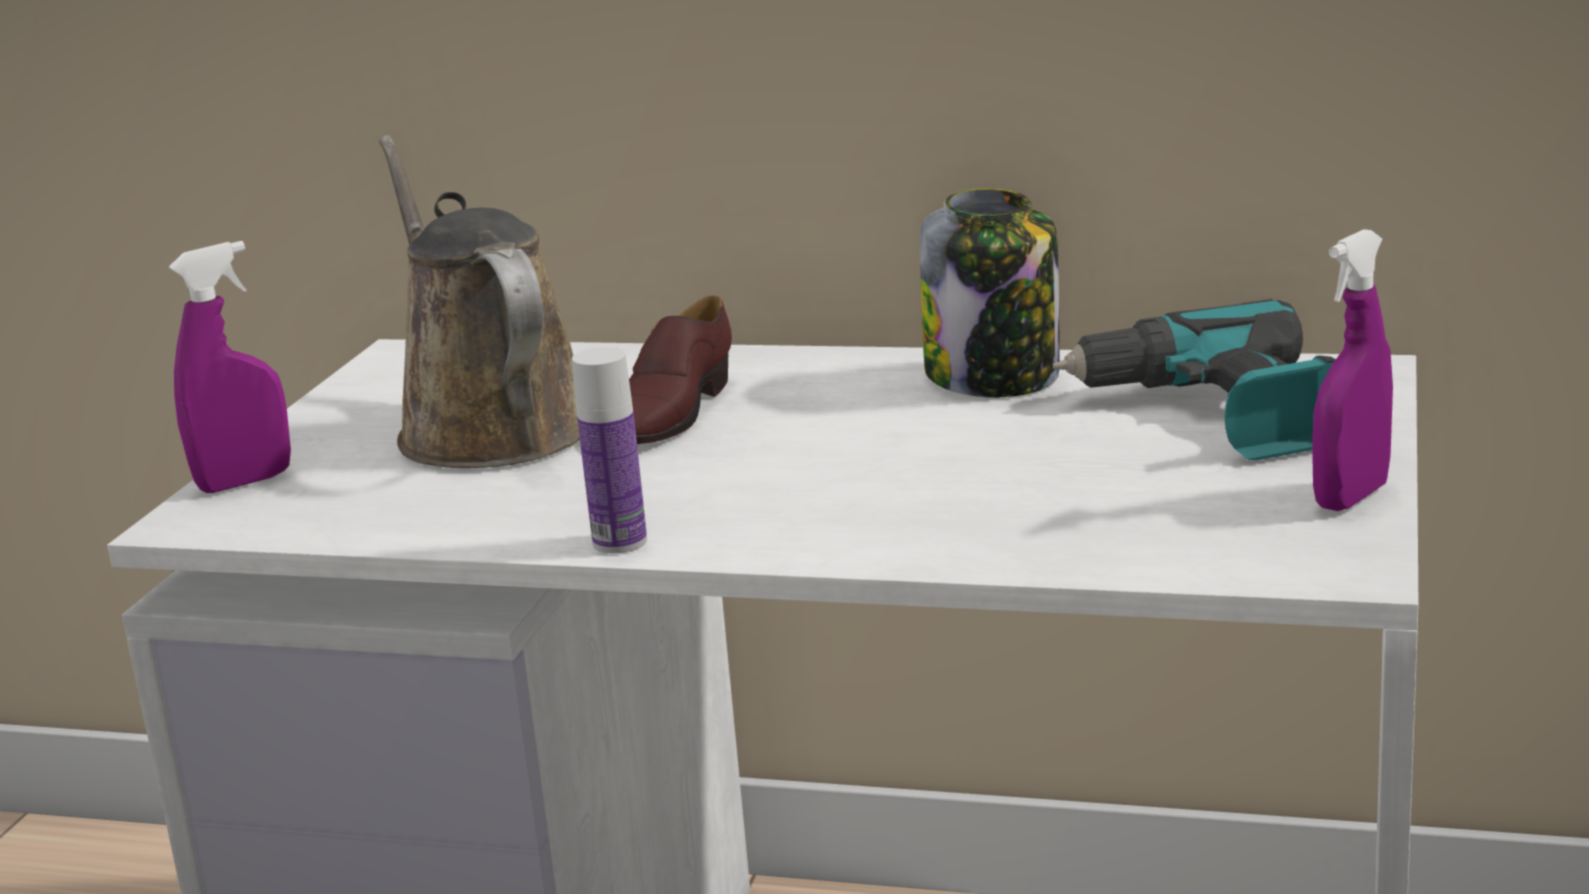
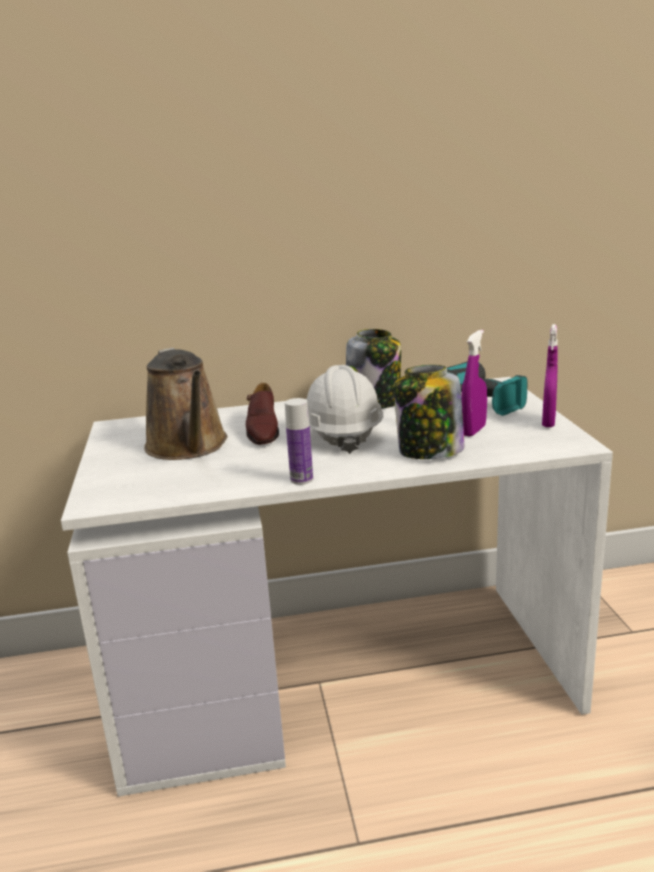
camera: 25 degrees left, 0 degrees up
(245, 481) = (100, 484): purple spray bottle -> purple spray bottle (473, 431)
(488, 426) = (188, 447): brown watering can -> brown watering can turned 150 degrees counterclockwise
(824, 452) = (343, 436): none -> white hard hat
(966, 524) = (429, 451): none -> jar

